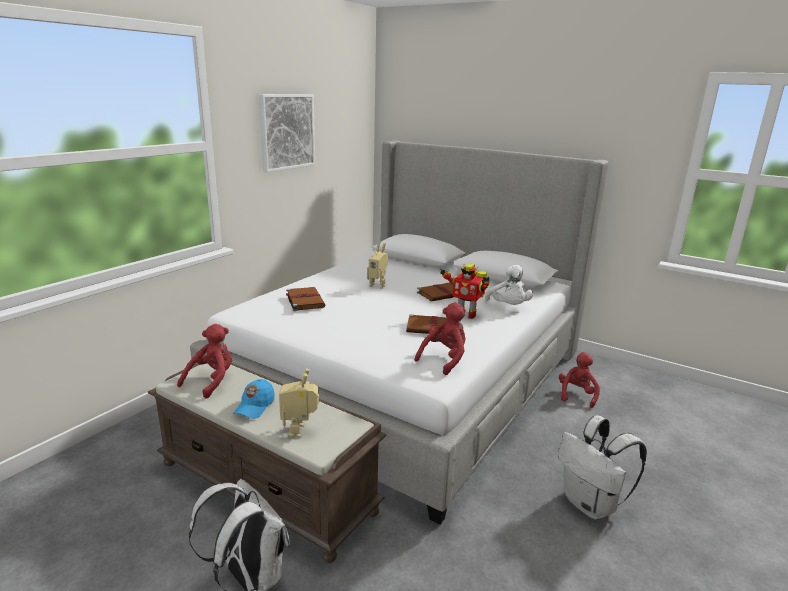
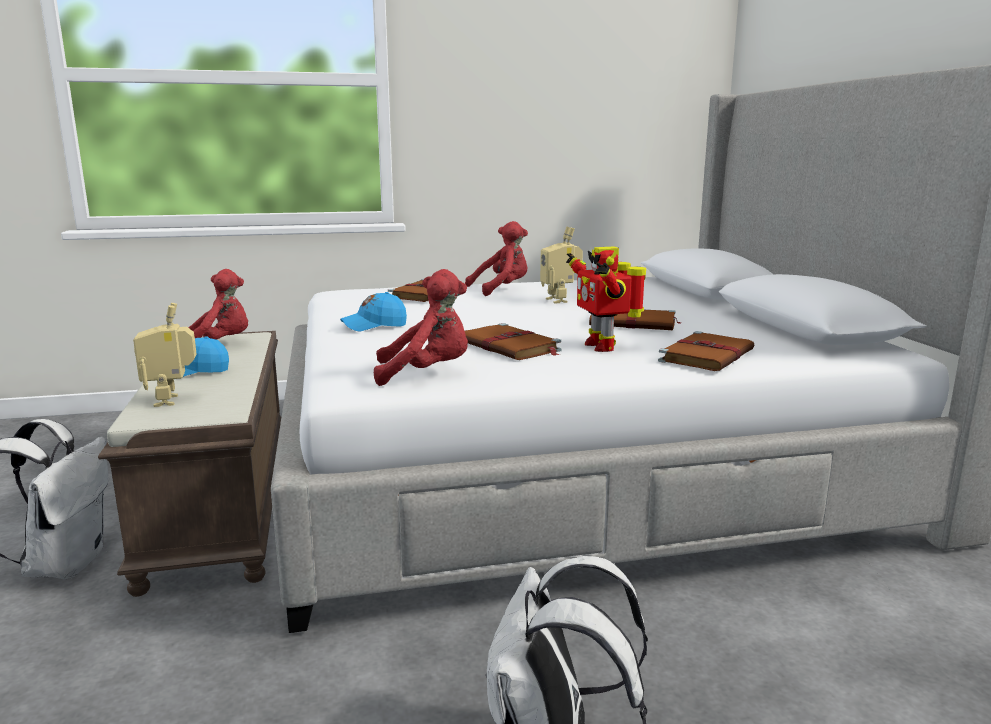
camera: 45 degrees right, 5 degrees down
(287, 132) = (526, 72): picture -> none
(300, 431) = (172, 400): toy robot -> toy robot turned 60 degrees counterclockwise
(338, 335) = (374, 326): none -> blue cap
(508, 307) = (707, 355): white plush toy -> brown book
(576, 395) = (856, 605): red plush toy -> red plush toy (501, 289)

